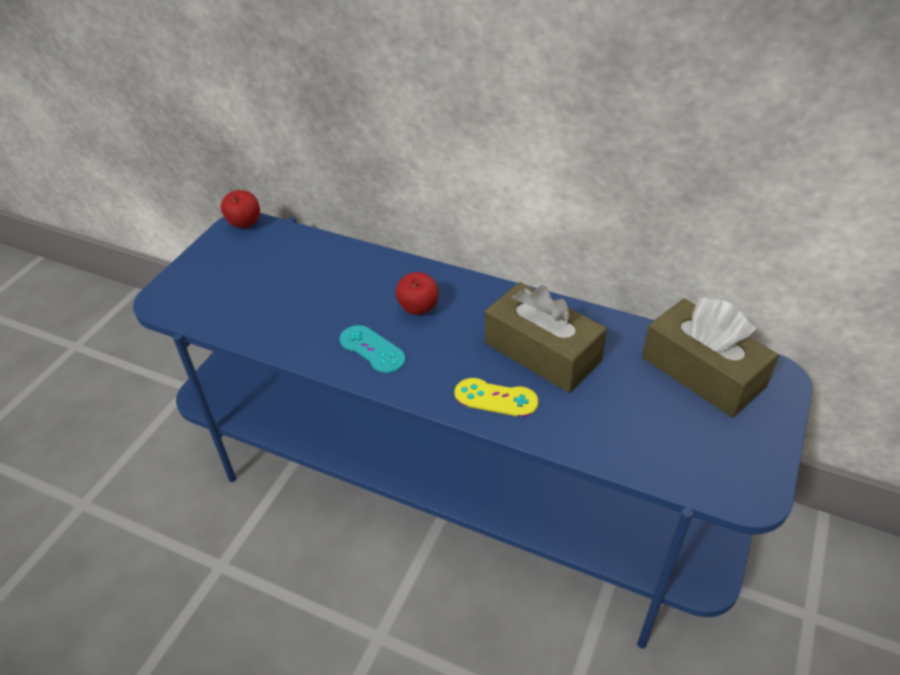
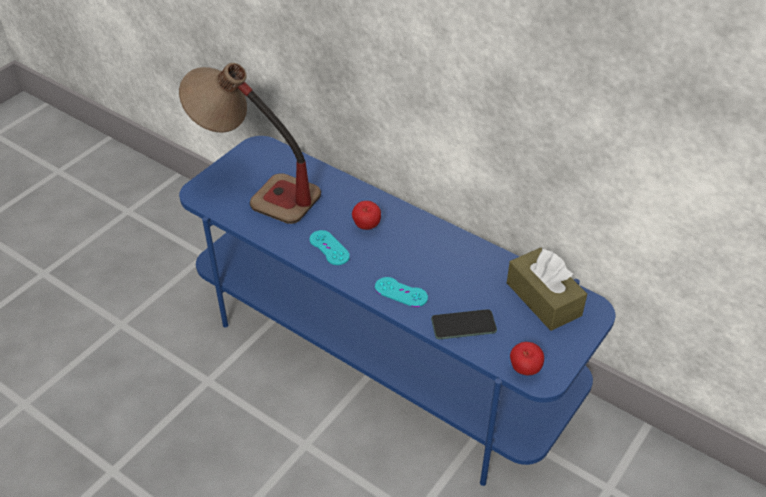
camera: 10 degrees right, 0 degrees up
(245, 226) = (262, 147): apple -> apple (524, 370)
(247, 284) = (256, 190): none -> table lamp
(496, 397) = (401, 292): yellow game controller -> turquoise game controller
(542, 352) = (441, 268): brown tissue box -> none
(604, 432) = (463, 325): none -> phone

